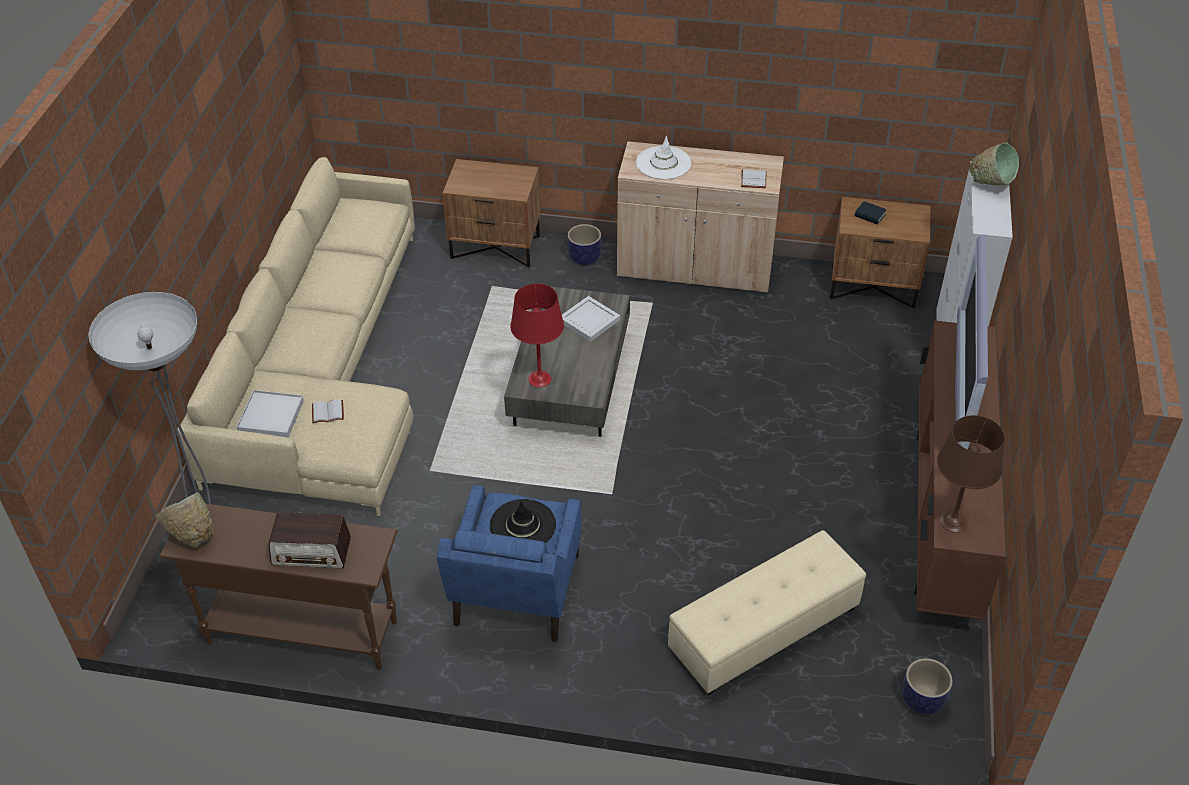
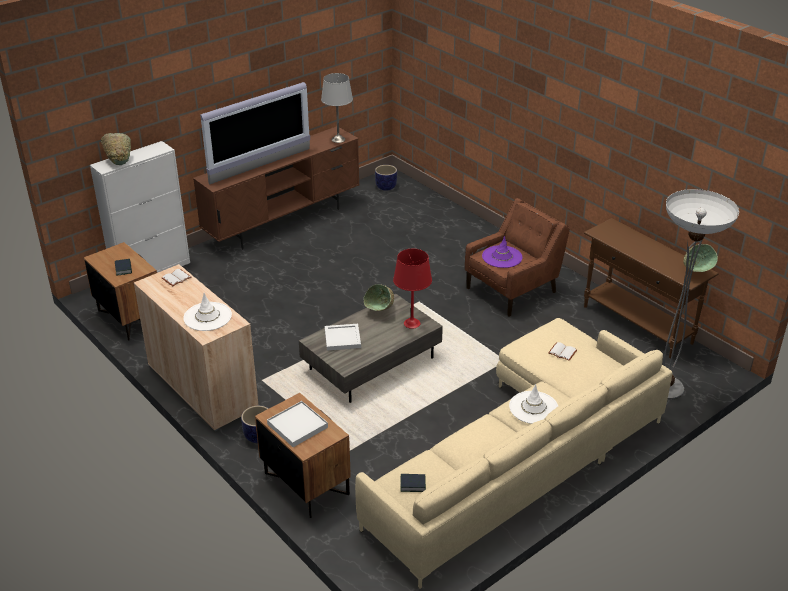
camera: 140 degrees left, 10 degrees down
(271, 416) = (600, 367): white tray -> white tray (297, 426)
(311, 331) = (533, 408): none -> white hat
(312, 552) = (634, 240): radio -> none
(364, 214) = (412, 485): none -> book
(516, 591) = (512, 289): blue armchair -> brown armchair
(523, 525) = (502, 257): black hat -> purple hat
(589, 374) = (380, 311): none -> green bowl
(764, 629) = (416, 228): beige ottoman -> none
(953, 521) = (338, 139): brown table lamp -> grey table lamp

